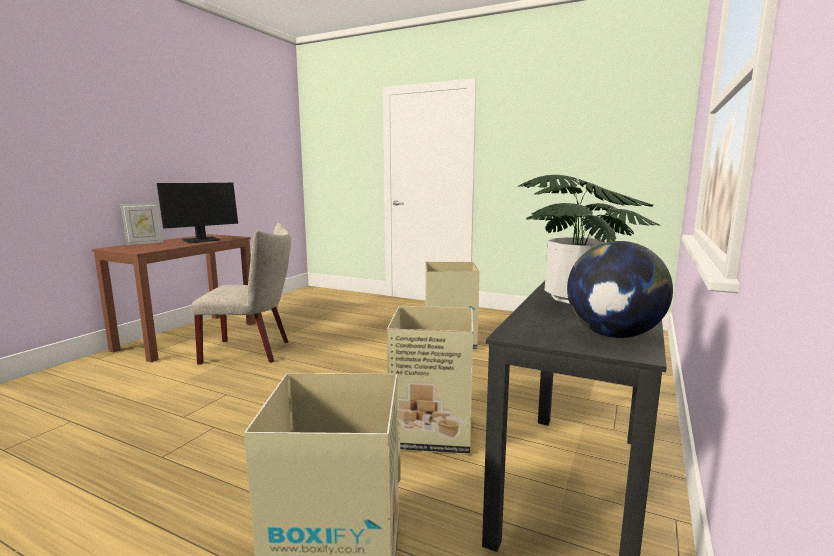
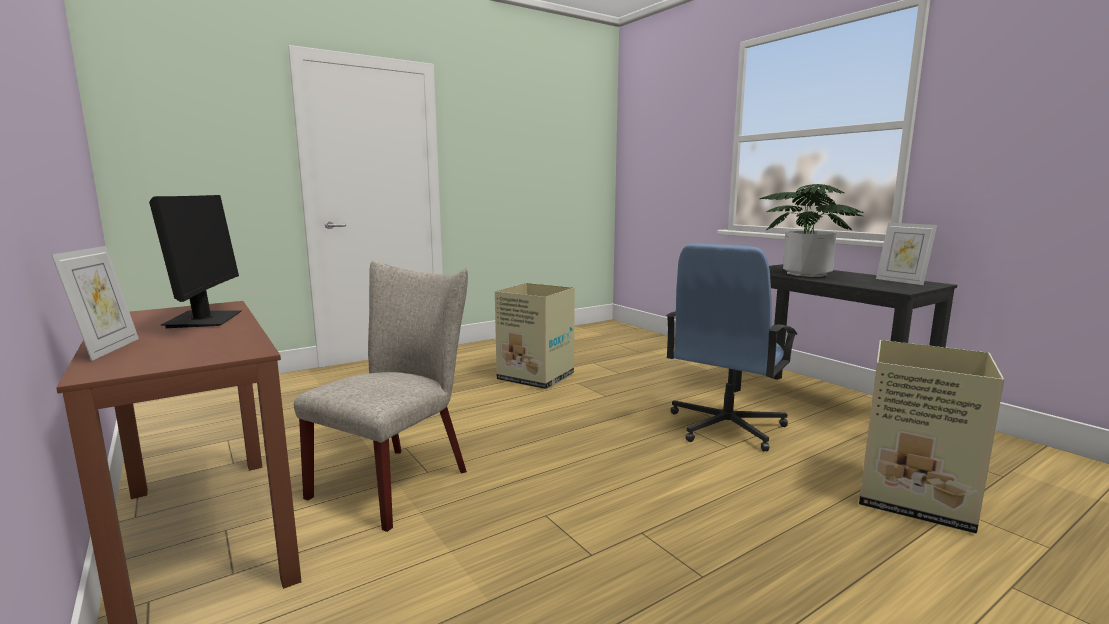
camera: 60 degrees left, 0 degrees up
(429, 431) = (725, 427): cardboard box -> blue office chair
(613, 335) = (901, 281): globe -> picture frame

